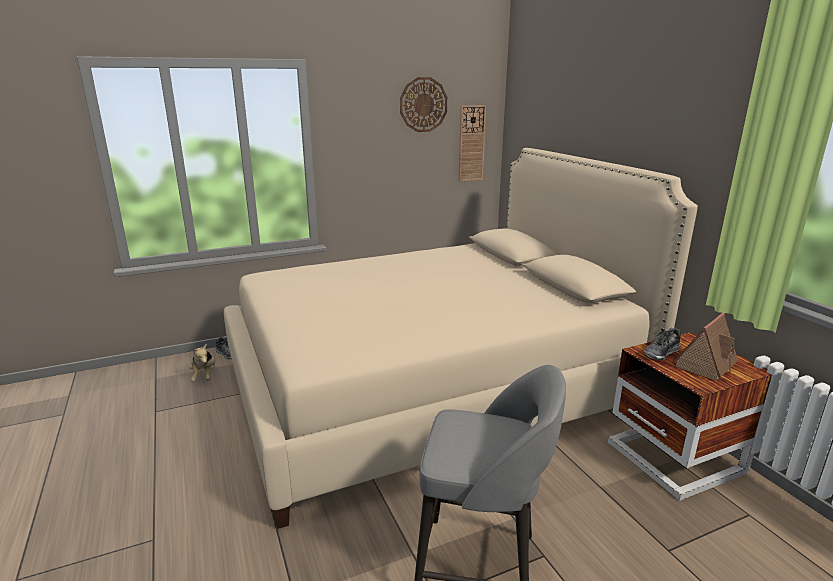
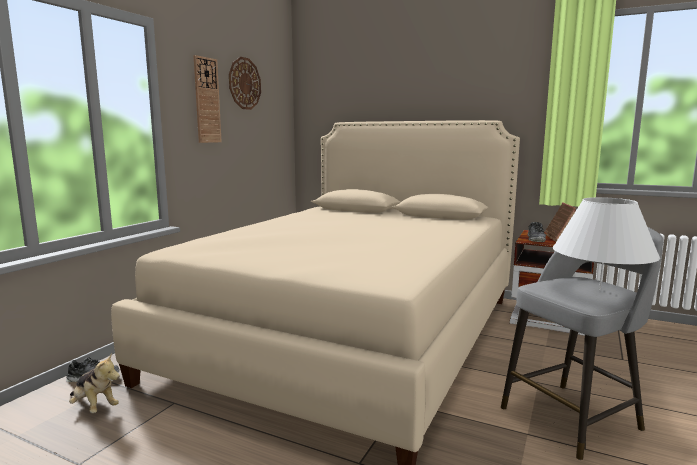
camera: 40 degrees left, 10 degrees down
(471, 143) = (276, 124): wall clock -> wall clock (207, 100)
(487, 449) = (599, 290): none -> white table lamp

